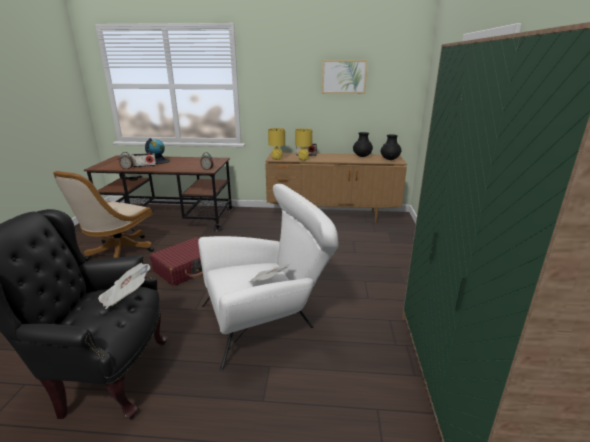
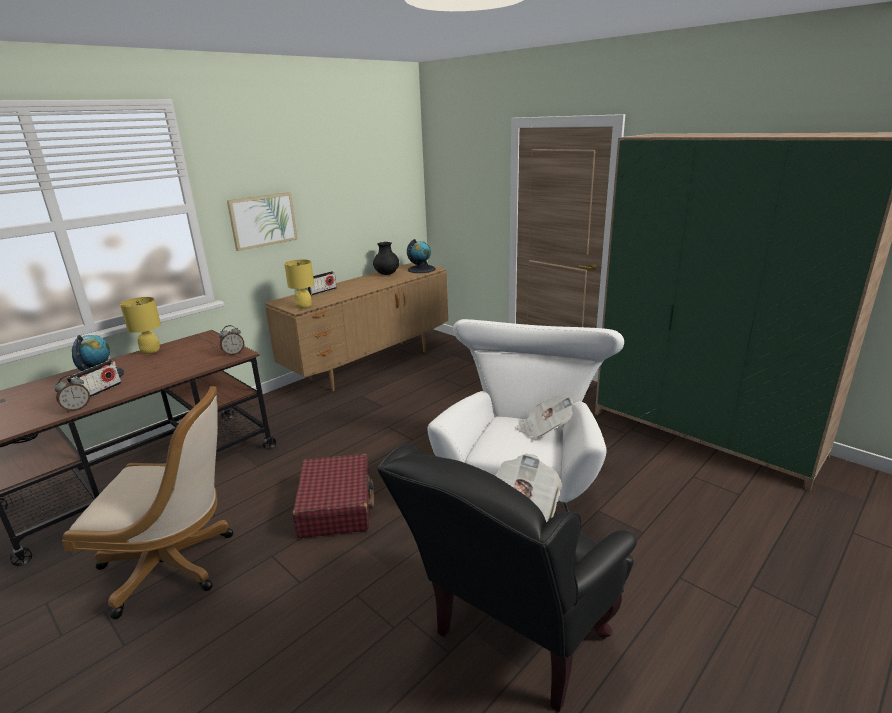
camera: 50 degrees left, 0 degrees up
(117, 253) = (176, 565): office chair -> office chair turned 60 degrees counterclockwise
(303, 160) = (338, 297): yellow table lamp -> yellow table lamp (151, 352)
(344, 77) = (341, 173): picture -> picture (263, 220)
(390, 159) = (421, 269): black vase -> globe

